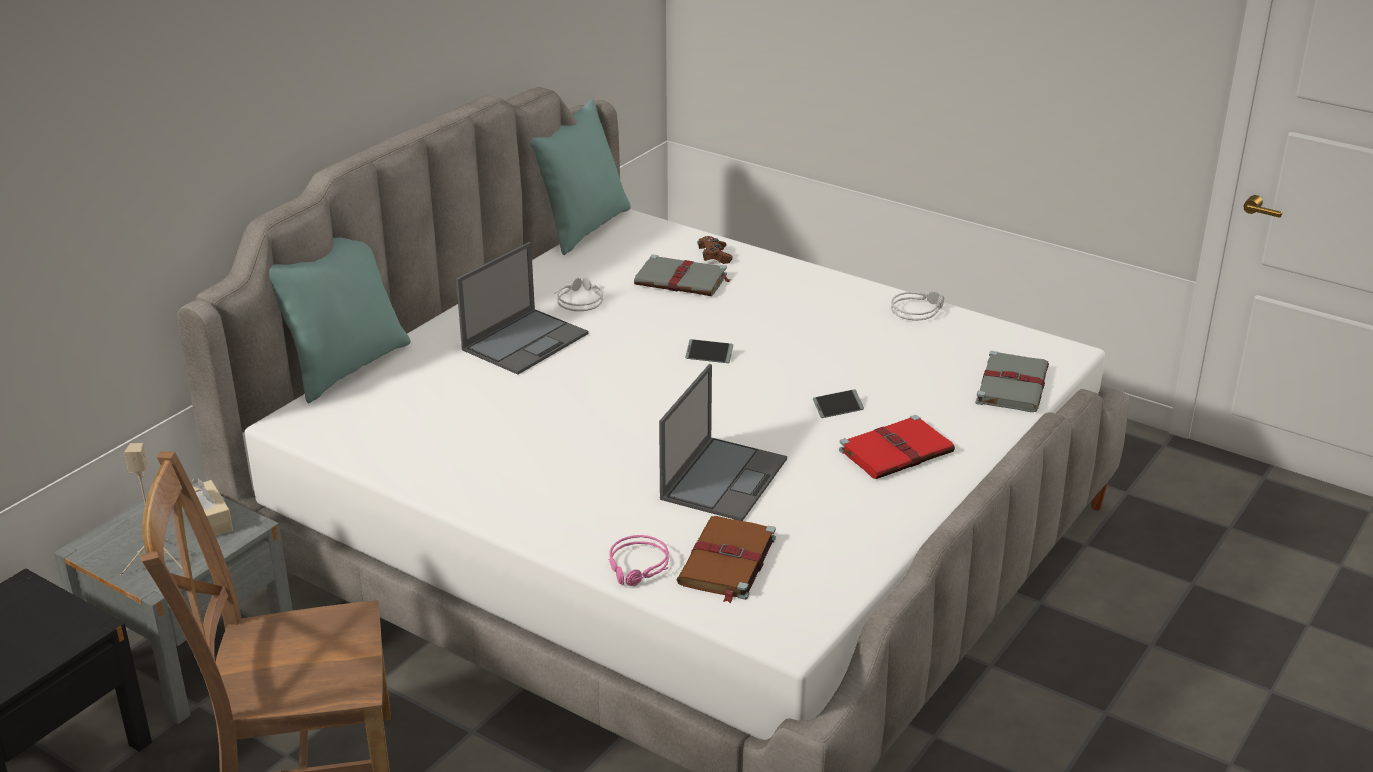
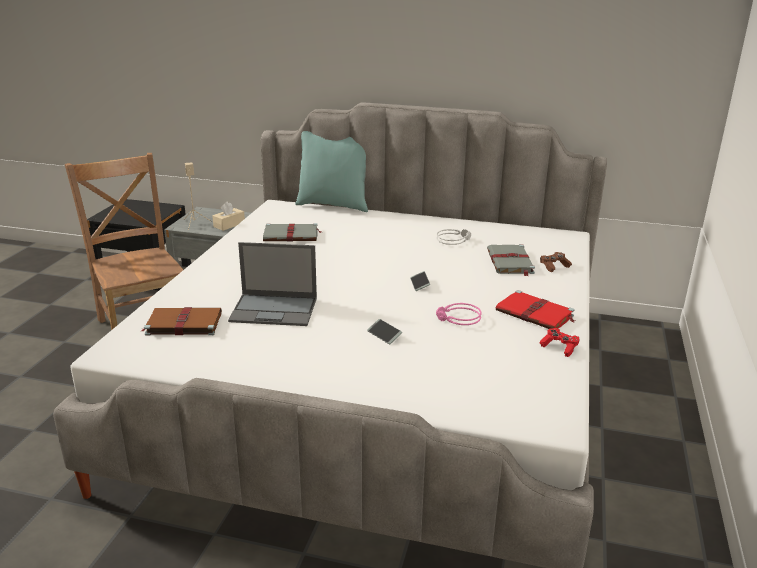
camera: 70 degrees right, 5 degrees down
(526, 341) = (393, 235): laptop -> none
(582, 228) = (543, 226): turquoise pillow -> none
(639, 567) = (172, 300): pink headphones -> pink headphones (458, 319)
(897, 451) = (340, 364): red book -> red book (535, 314)
(917, 310) = (559, 347): grey headphones -> red game controller
(1012, 385) = (475, 404): grey book -> grey book (292, 235)

